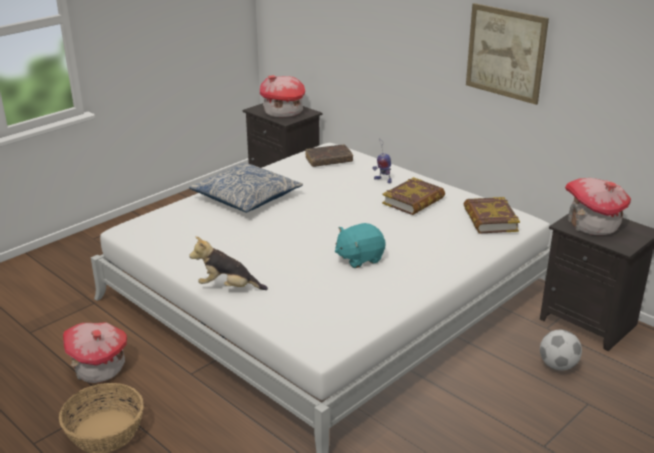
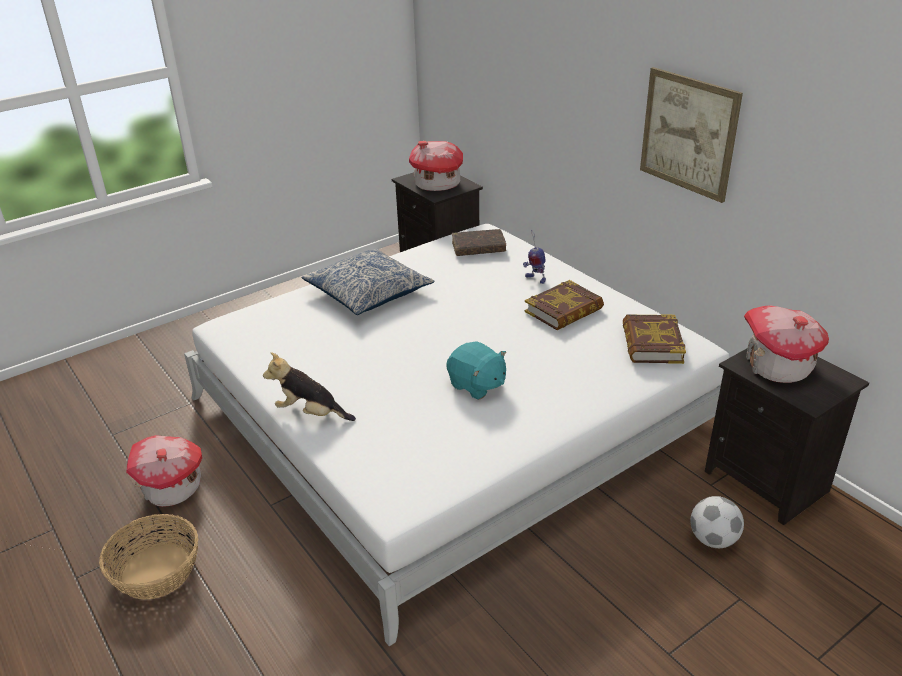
camera: 10 degrees right, 5 degrees up
(359, 258) = (477, 385): turquoise plush toy -> turquoise plush toy turned 120 degrees counterclockwise

